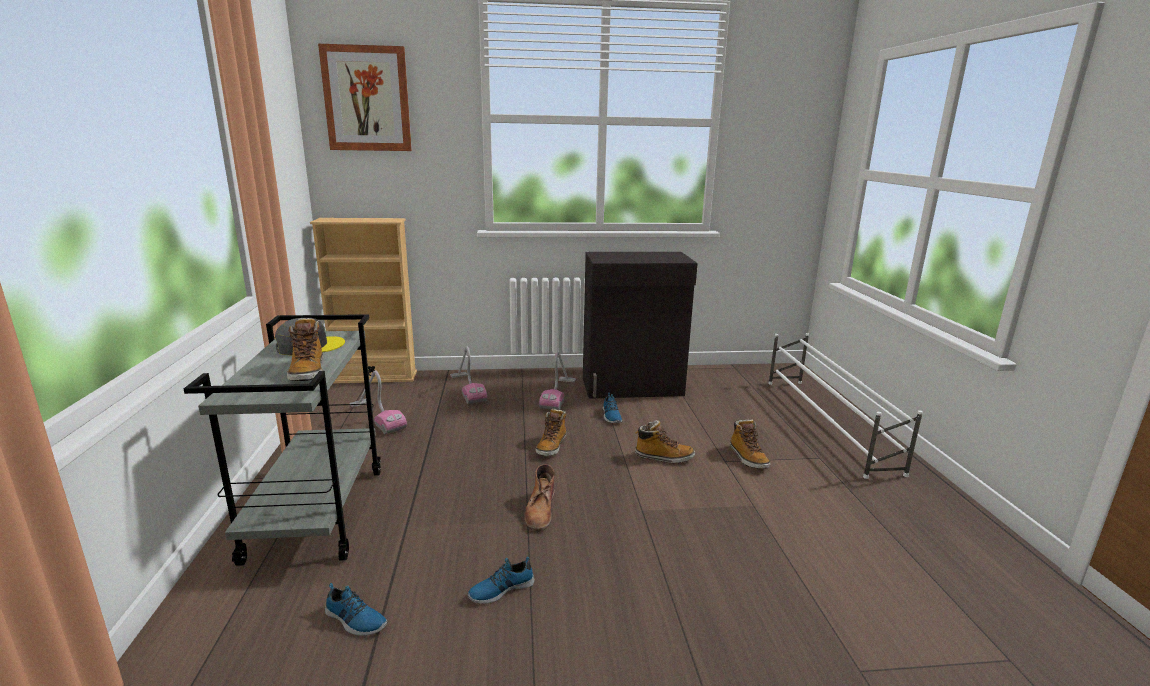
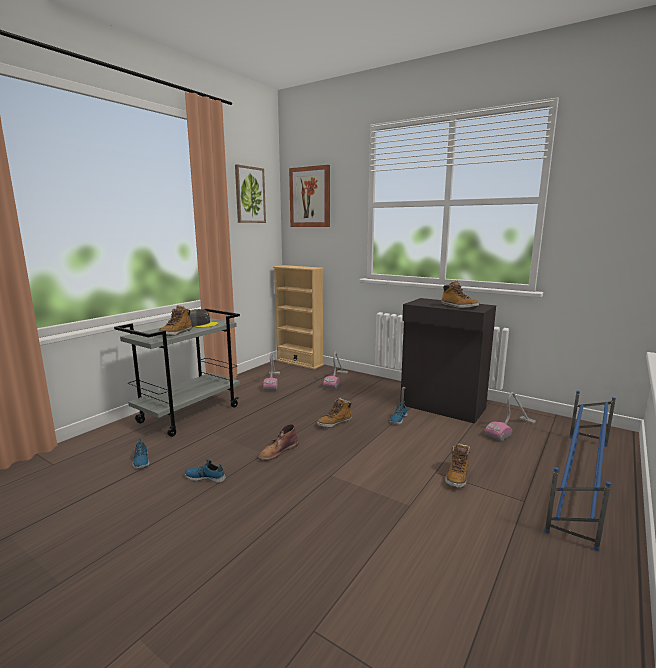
camera: 40 degrees right, 5 degrees down
(269, 91) = (249, 195): none -> picture
(559, 394) = (384, 397): vacuum cleaner -> vacuum cleaner (511, 429)
(663, 457) = (393, 453): boot -> boot (458, 307)
(827, 423) = (580, 482): white shoe rack -> blue shoe rack

